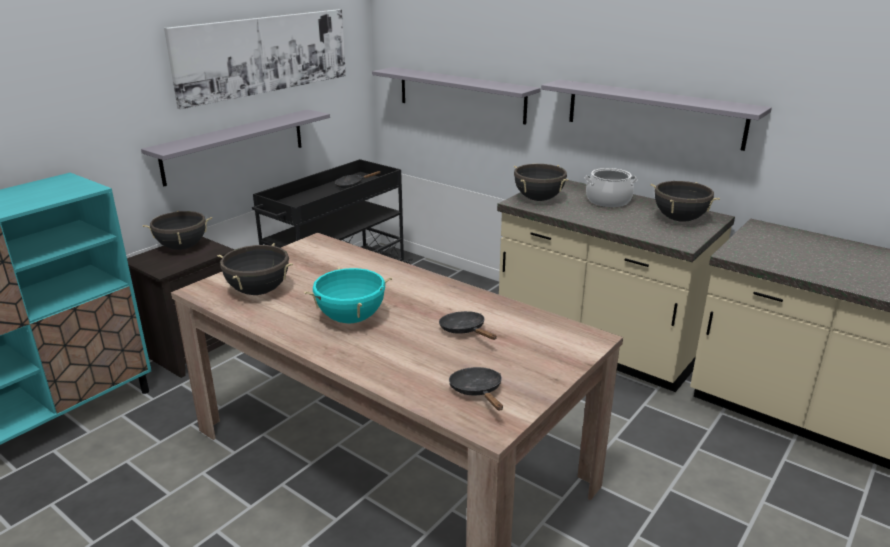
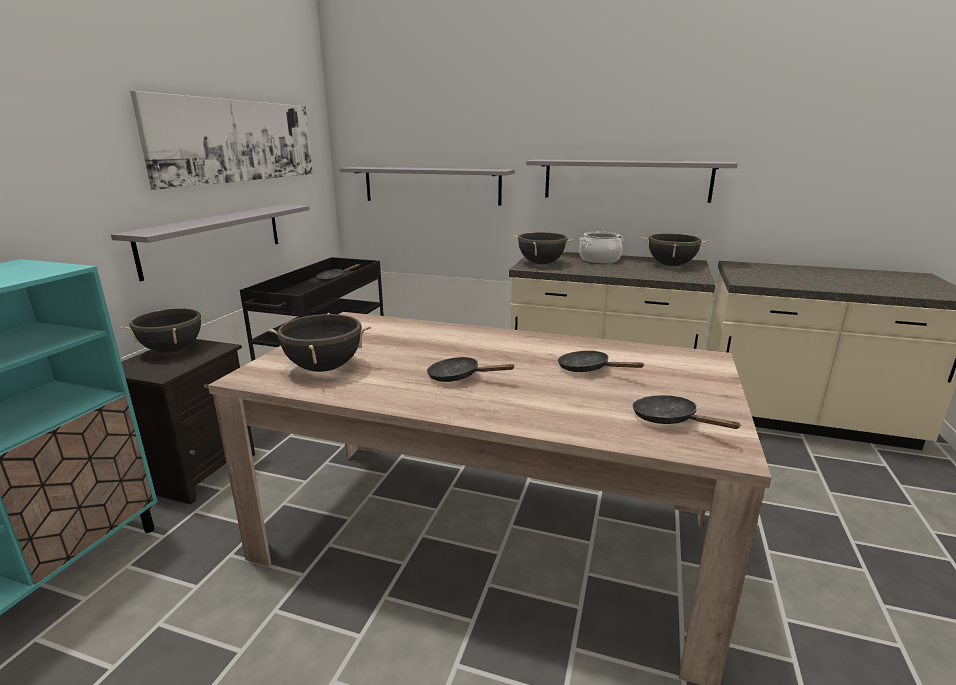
camera: 20 degrees left, 5 degrees down
(351, 318) = (459, 377): turquoise cooking pot -> black frying pan

